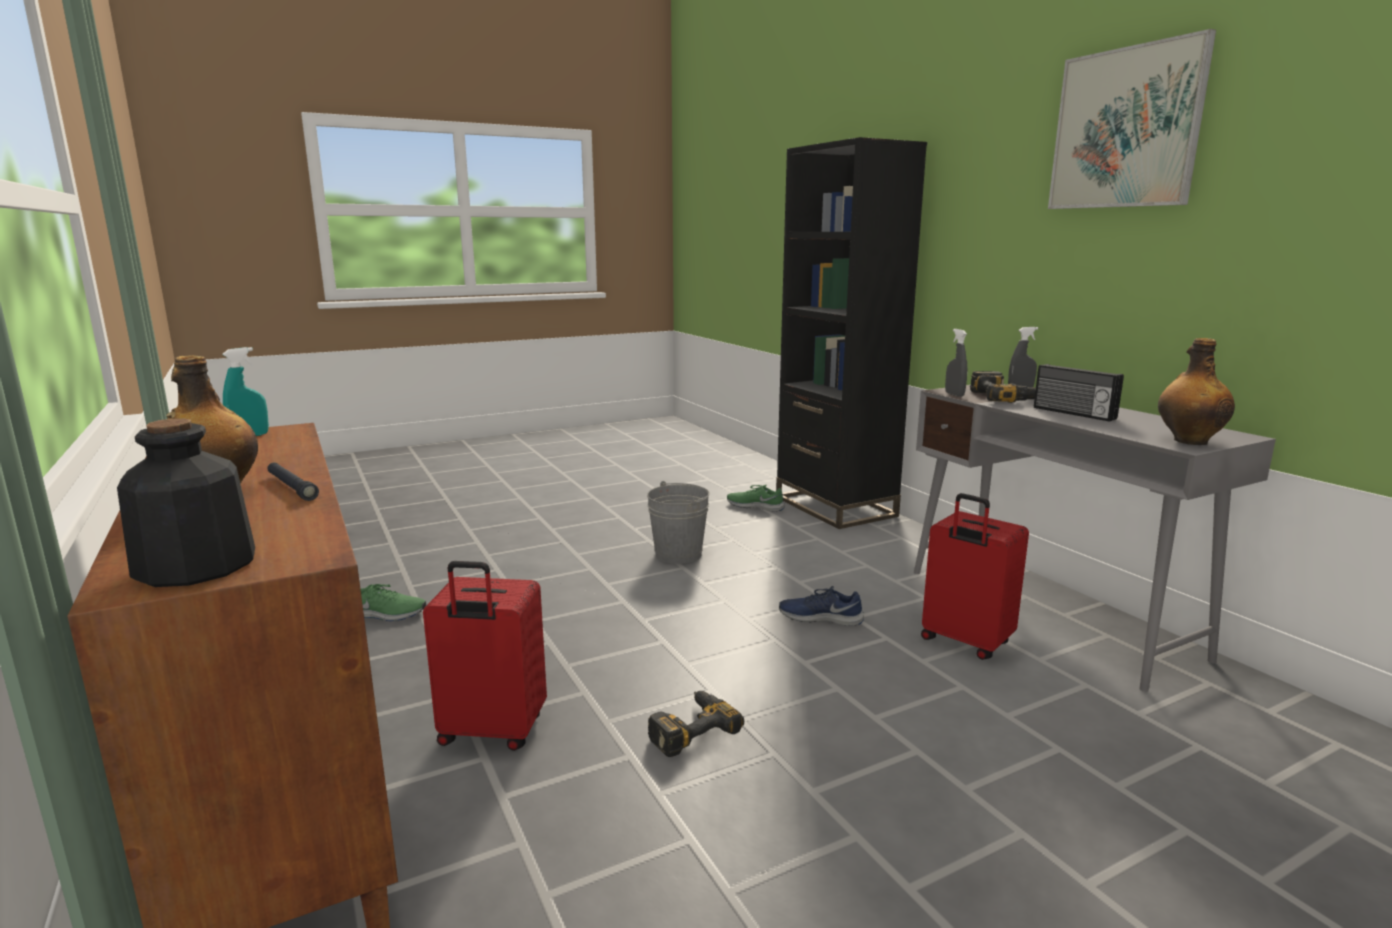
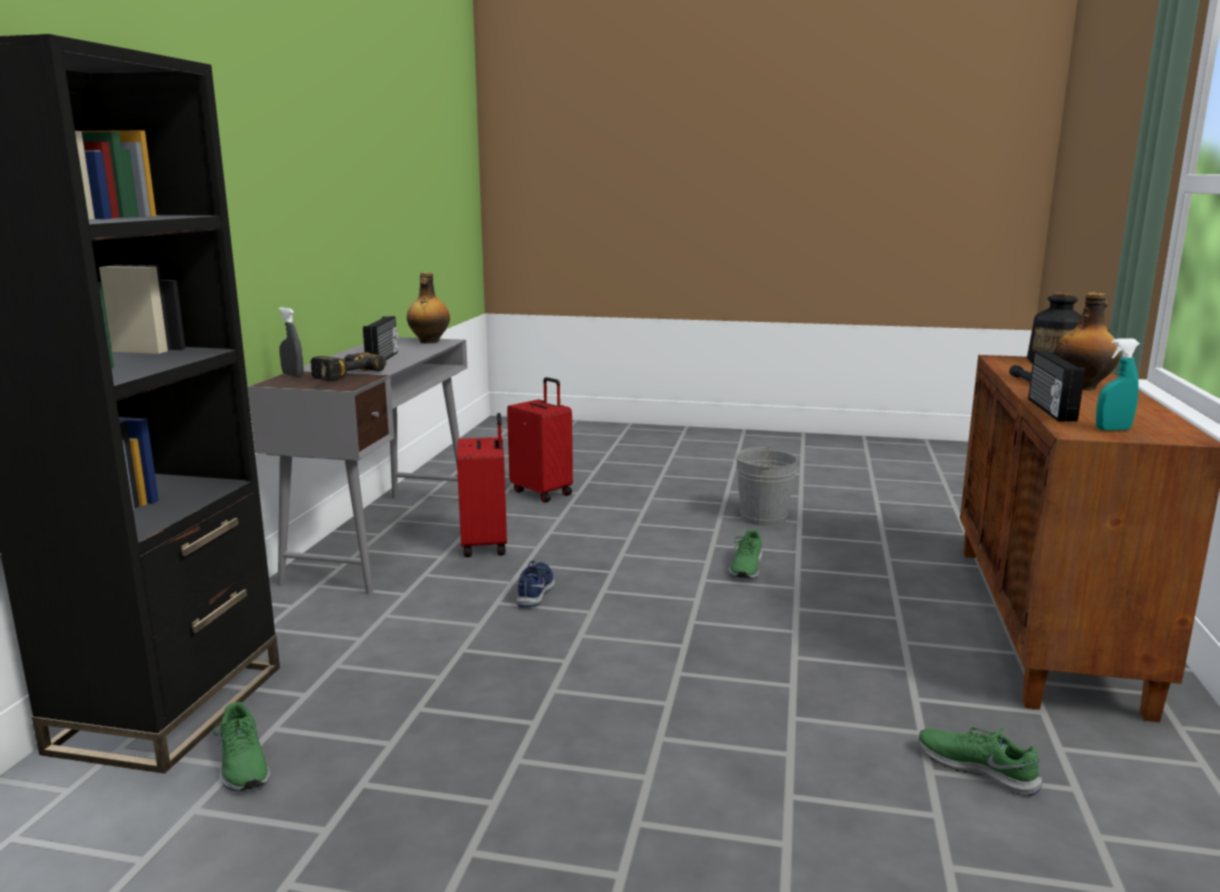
camera: 140 degrees left, 0 degrees up
(298, 448) = (1049, 410): none -> radio
(491, 732) = (884, 607): red suitcase -> red suitcase (543, 492)
(678, 554) = (523, 712): grey bucket -> grey bucket (763, 517)
(689, 728) = (746, 567): power drill -> green shoe
(820, 617) = (536, 591): blue shoe -> blue shoe turned 135 degrees counterclockwise
(954, 394) = (360, 382): grey spray bottle -> none
(1126, 128) = (271, 109): picture -> none

